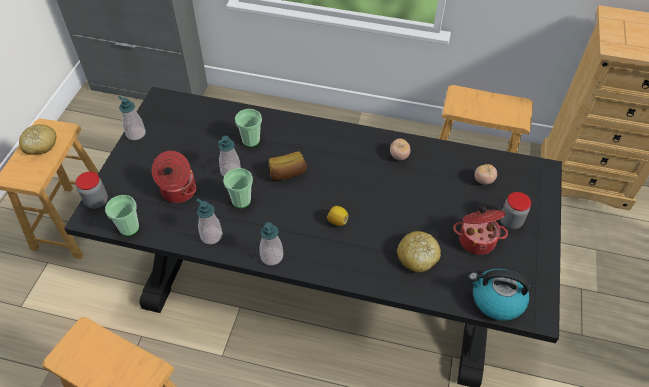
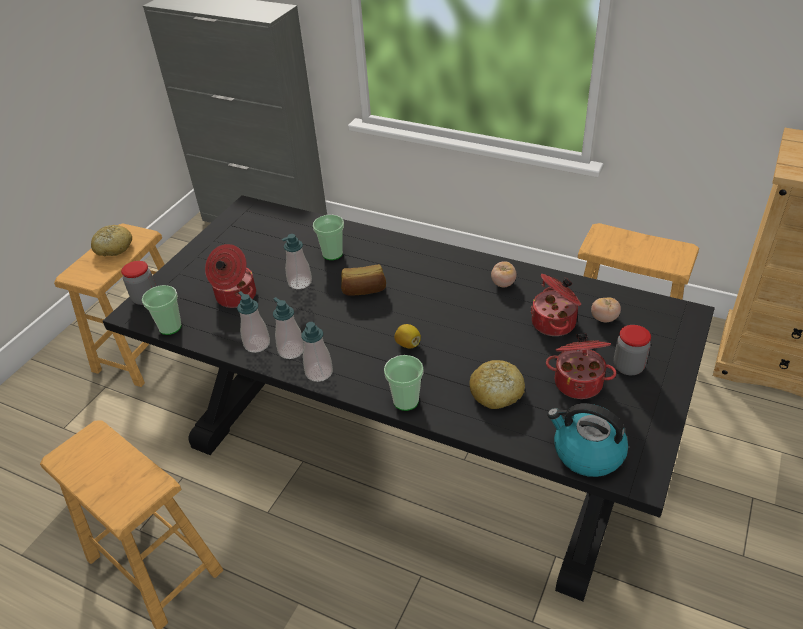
camera: 15 degrees right, 10 degrees down
(136, 134) = (209, 238): soap dispenser -> soap dispenser (291, 350)
(241, 200) = (302, 312): cup -> cup (406, 401)
(447, 188) = (555, 322): none -> cooking pot

